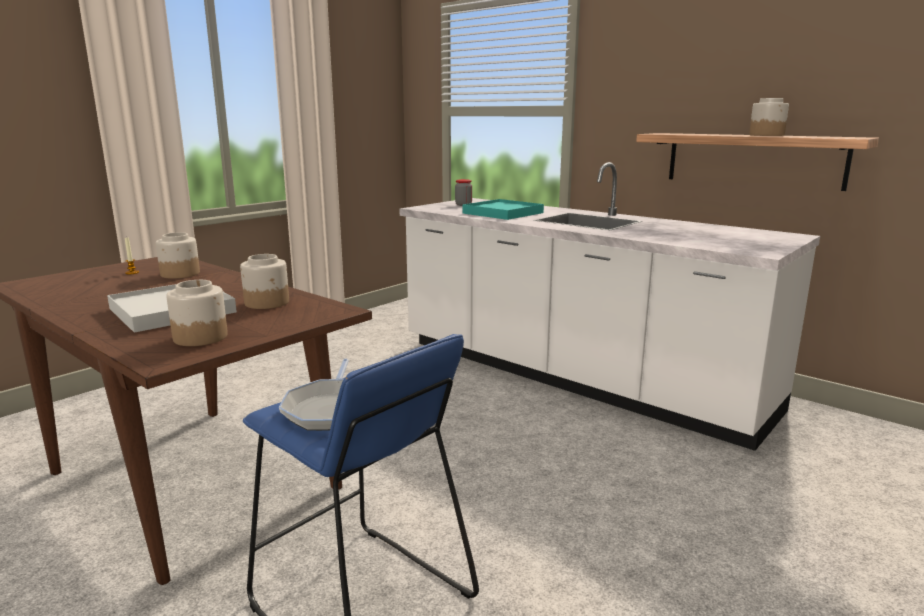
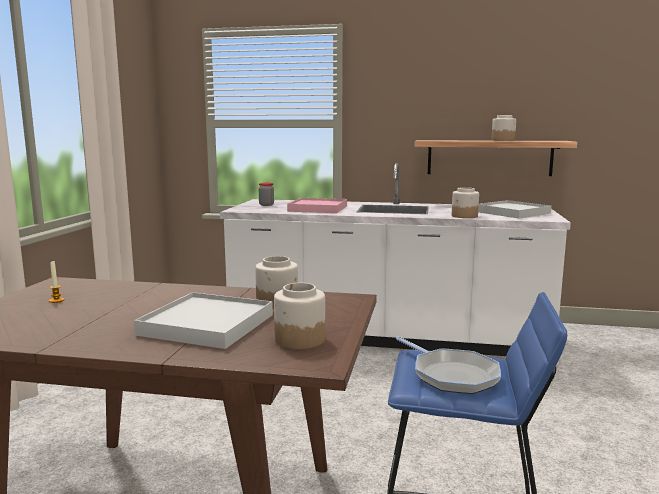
camera: 30 degrees left, 5 degrees down
(179, 274) = (117, 294): jar -> jar (464, 216)
(503, 213) = (317, 208): turquoise tray -> pink tray
(731, 239) = (512, 212): none -> white tray

